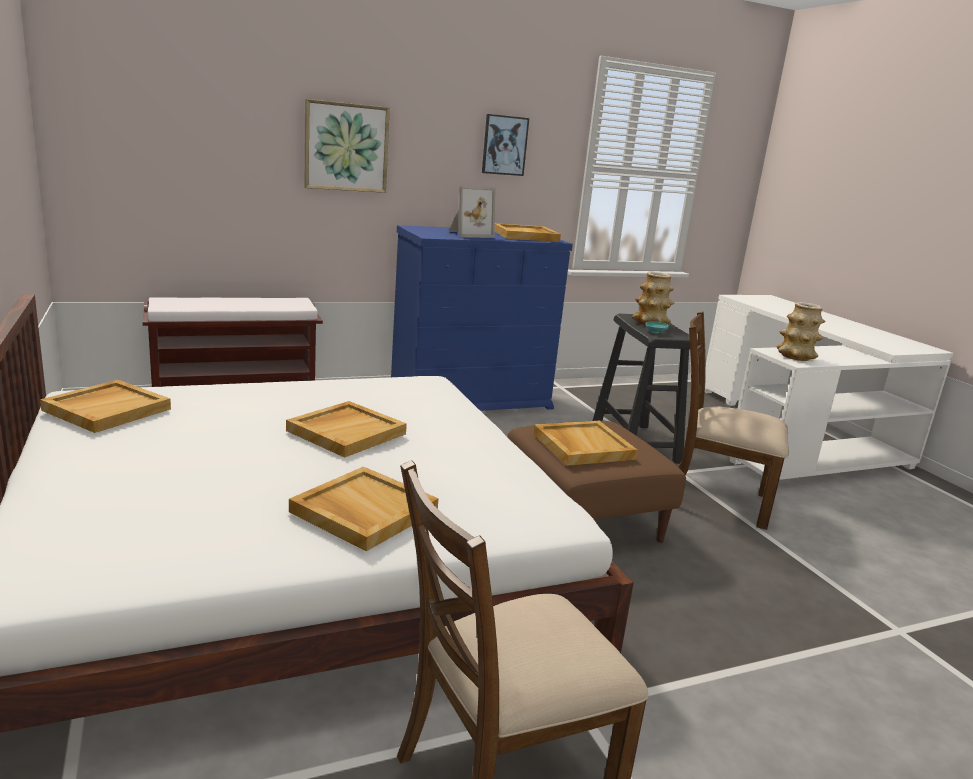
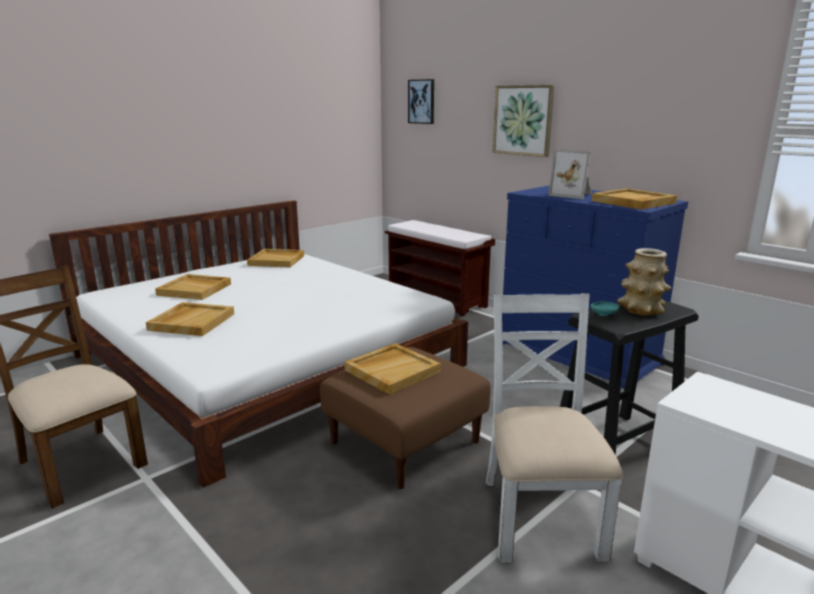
camera: 70 degrees right, 0 degrees up
(346, 432) = (298, 299): beige tray -> beige tray (195, 289)
(504, 145) = (661, 109): picture -> picture (421, 101)
(715, 498) = (539, 516): brown chair -> white chair
(795, 357) = (720, 401): vase -> none

